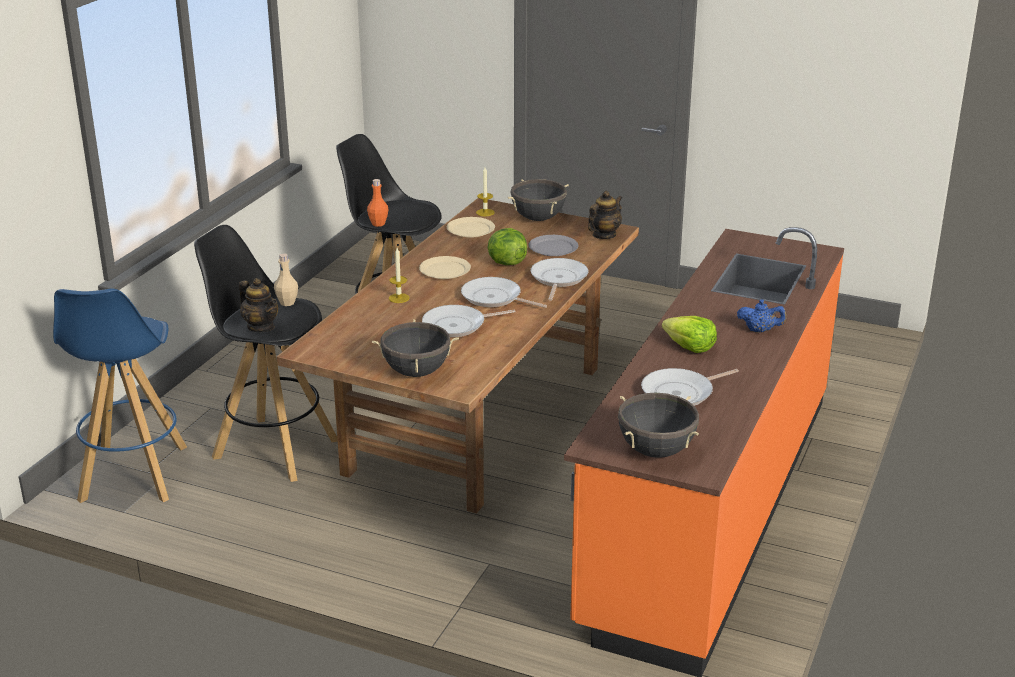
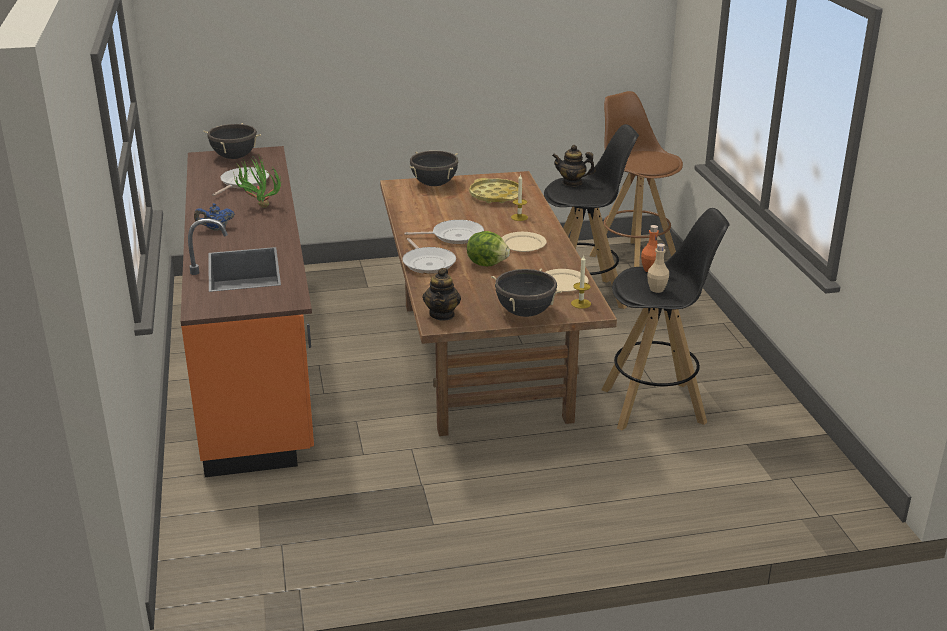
camera: 145 degrees right, 0 degrees up
(133, 474) = (633, 259): blue stool -> brown stool
(287, 302) = (588, 199): beige bottle -> beige bottle (657, 289)
(376, 332) = (495, 195): none -> yellow tray
(458, 325) = (451, 213): frying pan -> none
(553, 248) = (469, 287): grey plate -> none
(690, 347) = (258, 206): lettuce -> potted plant

